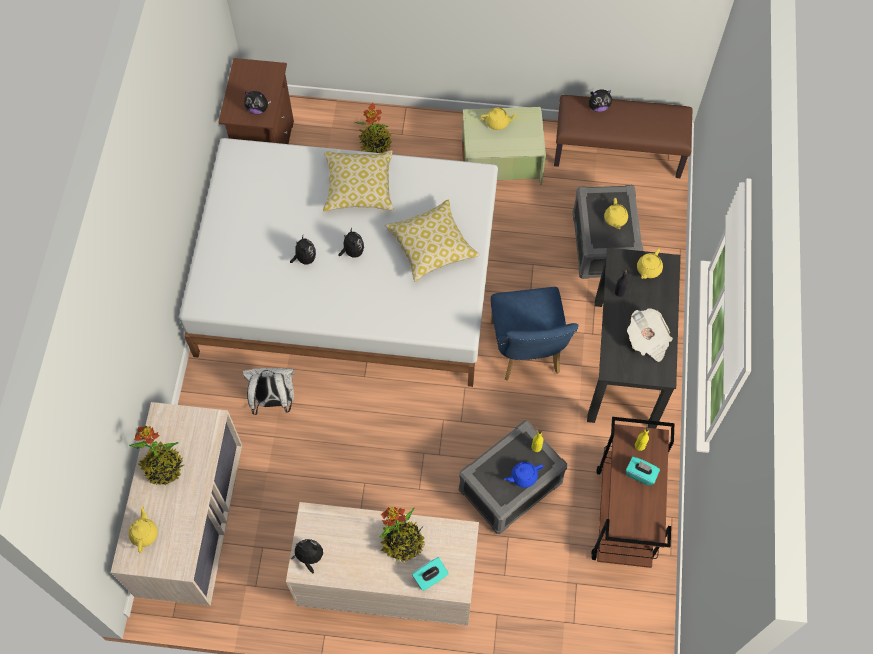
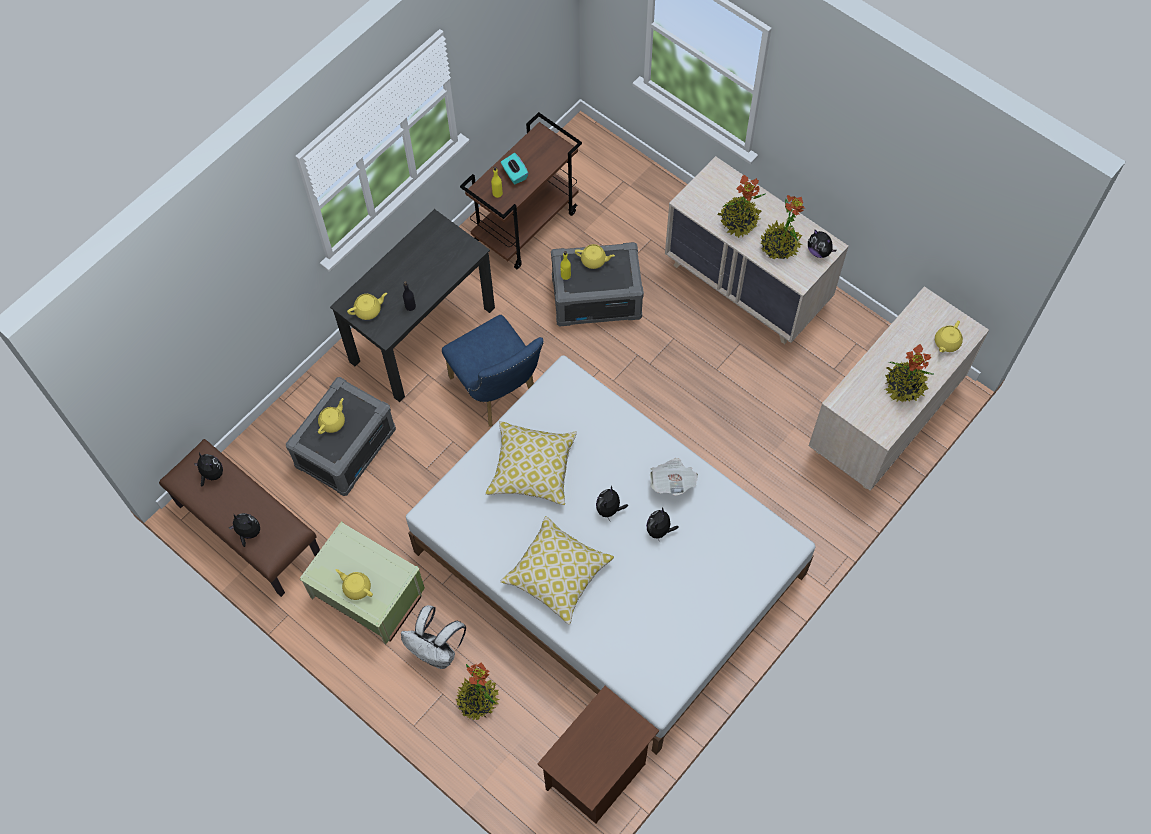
camera: 145 degrees left, 0 degrees up
(258, 109) = (606, 719): plush toy -> plush toy (211, 474)
(274, 401) = (752, 485): white backpack -> white backpack (437, 652)
(349, 539) = (779, 246): none -> potted plant
(430, 577) = (733, 187): turquoise tissue box -> none
(523, 476) = (594, 260): blue teapot -> yellow teapot
(526, 353) = (498, 392): blue chair -> blue chair turned 120 degrees clockwise
(648, 341) = (423, 255): newspaper -> newspaper (672, 481)

